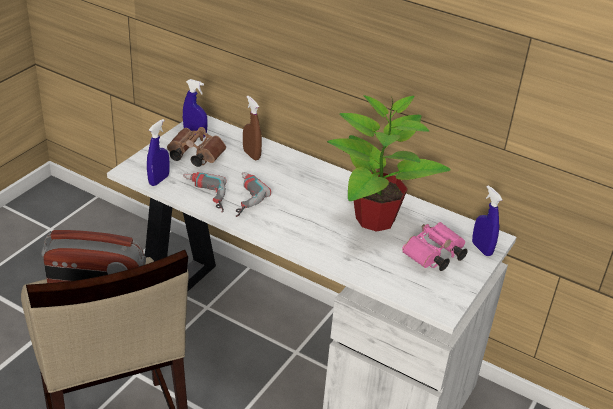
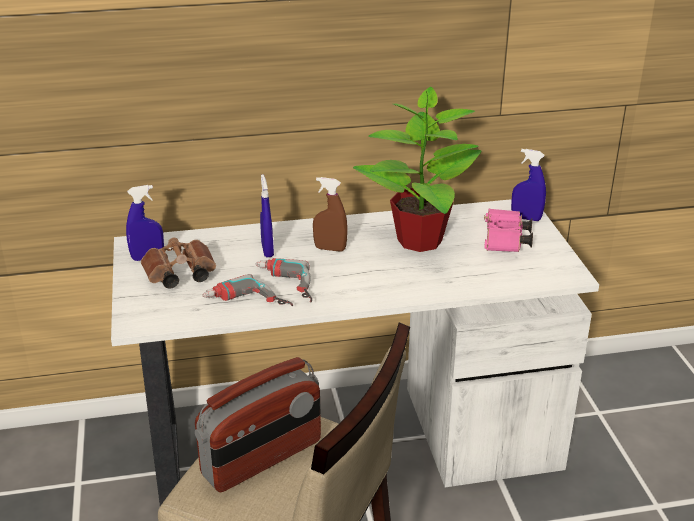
camera: 40 degrees left, 5 degrees down
(159, 180) = (179, 315): blue spray bottle -> blue spray bottle (267, 250)
(251, 155) = (233, 246): brown spray bottle -> brown spray bottle (330, 249)

